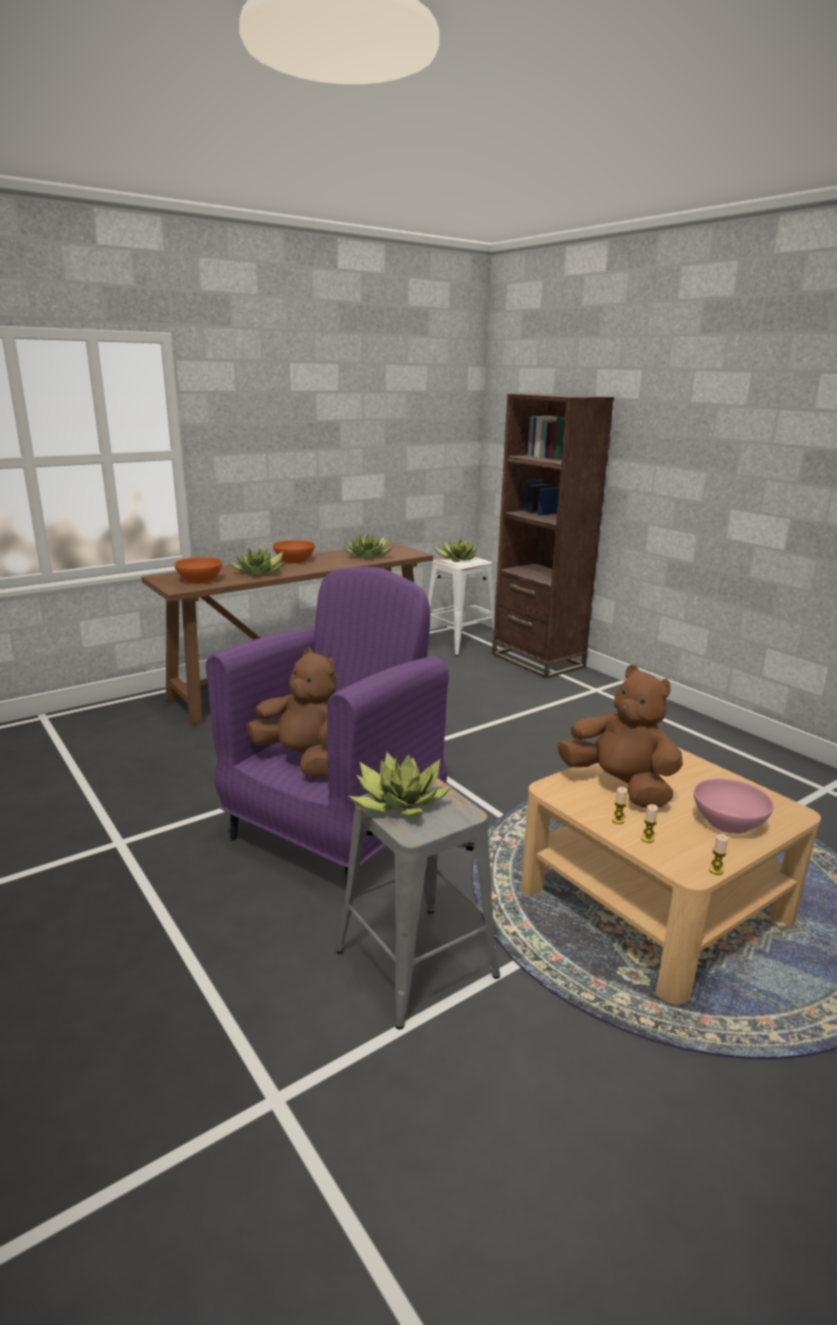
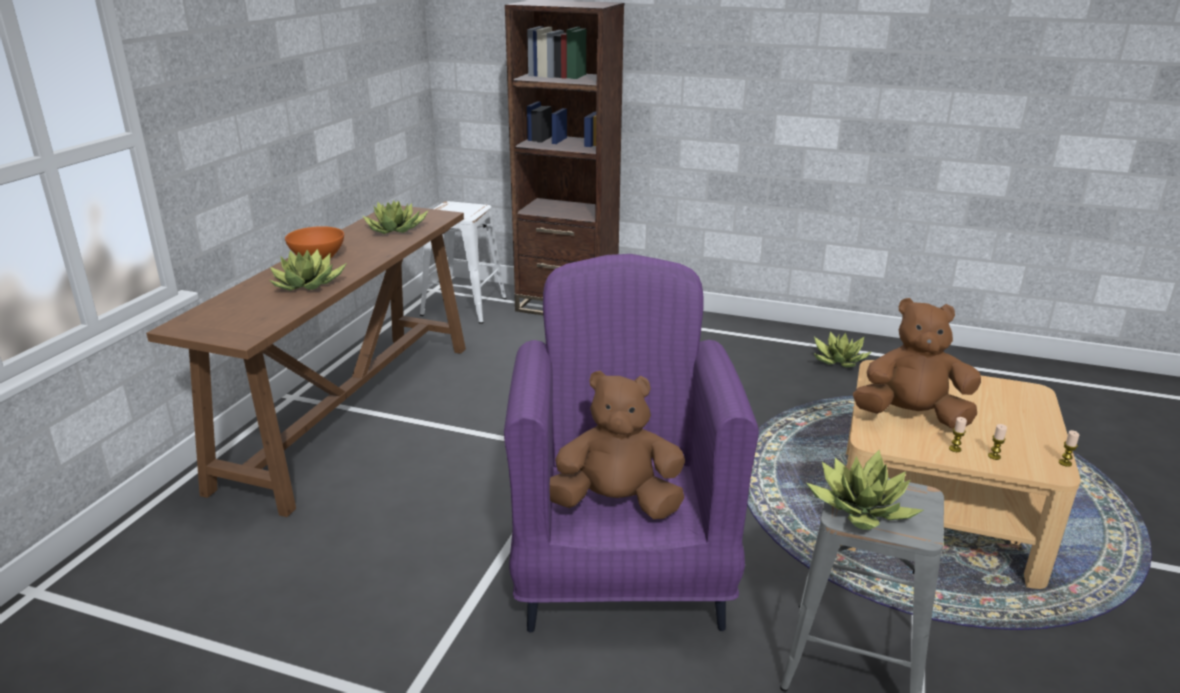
camera: 35 degrees left, 5 degrees up
(200, 580) = (247, 316): orange bowl -> none
(457, 559) = (449, 209): potted plant -> potted plant (837, 360)
(728, 822) = (1013, 417): pink bowl -> none

